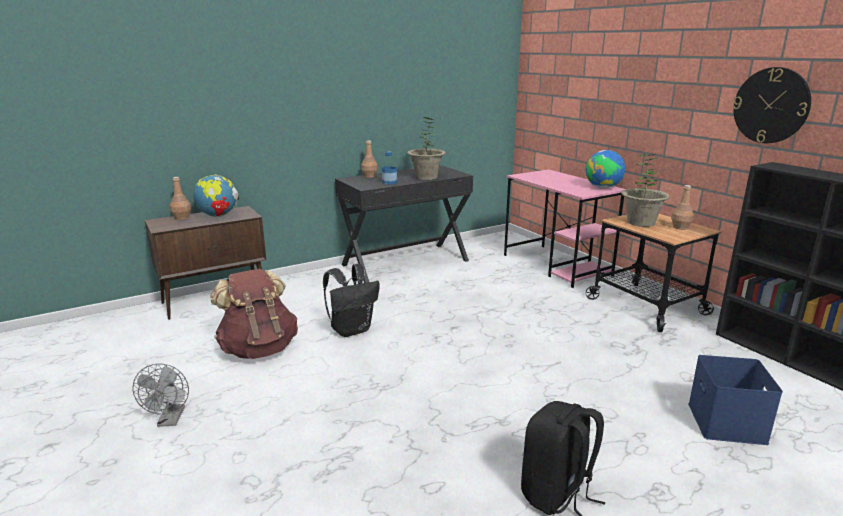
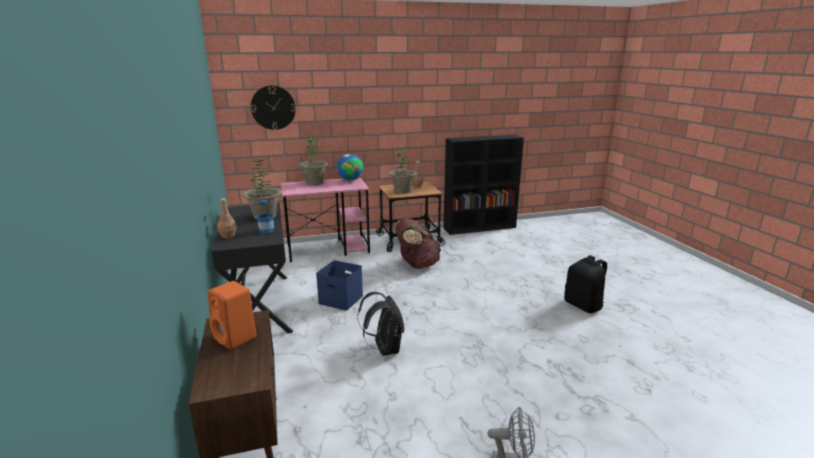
camera: 75 degrees left, 0 degrees up
(182, 218) = (216, 367): brown bottle -> none
(218, 216) = (236, 338): globe -> orange speaker
(259, 349) = (397, 406): brown backpack -> brown backpack (417, 264)
(567, 178) = (314, 183): none -> potted plant
(728, 424) = (529, 256): blue storage box -> blue storage box (342, 299)
(771, 105) = (437, 109): wall clock -> wall clock (273, 107)

